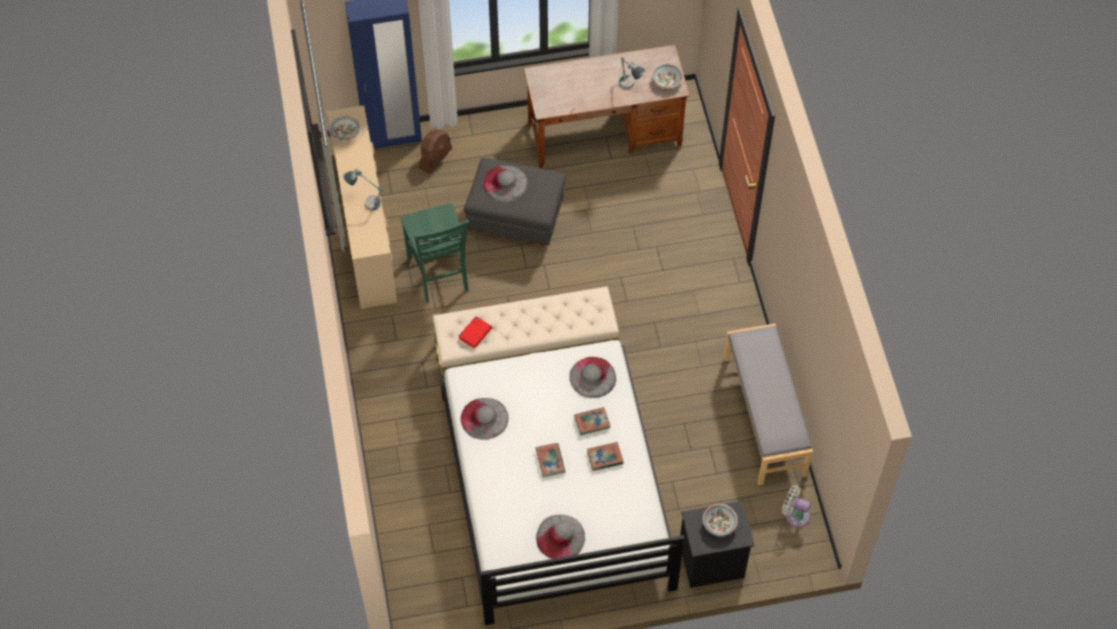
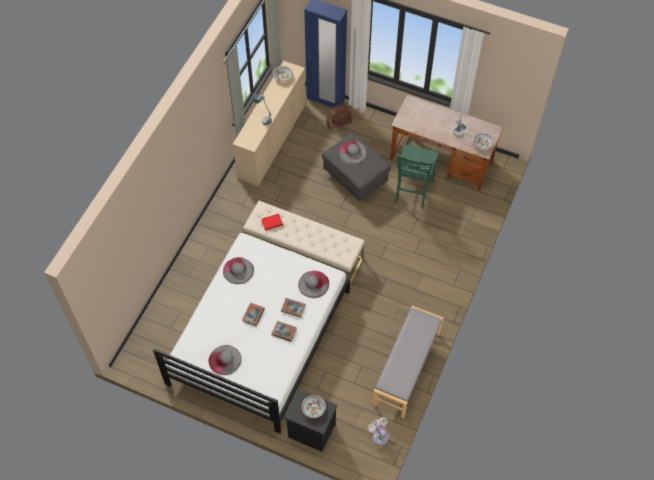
camera: 35 degrees right, 0 degrees up
(439, 275) = (291, 184): green chair -> green chair (413, 191)

